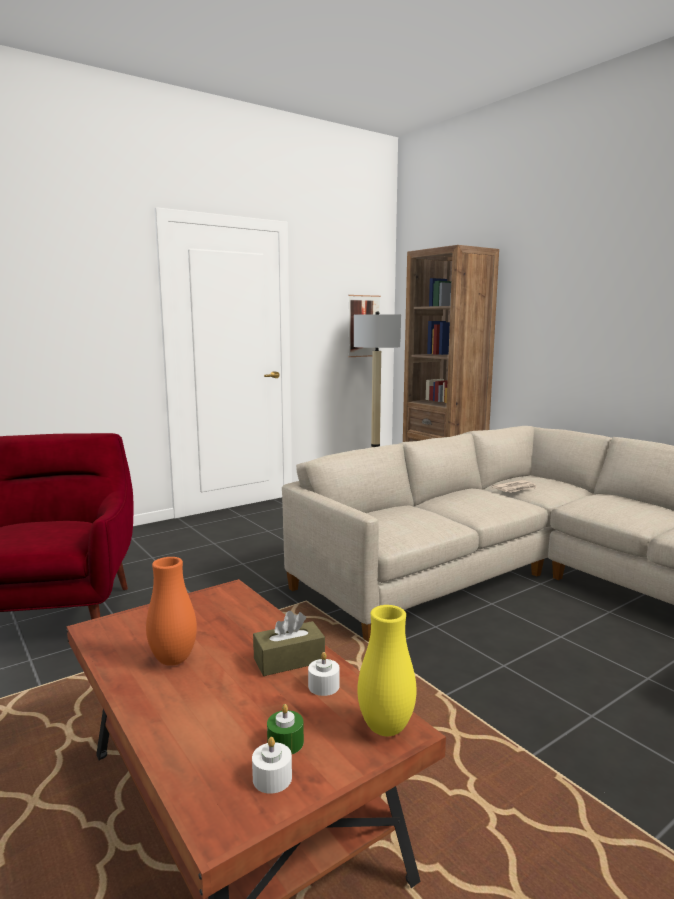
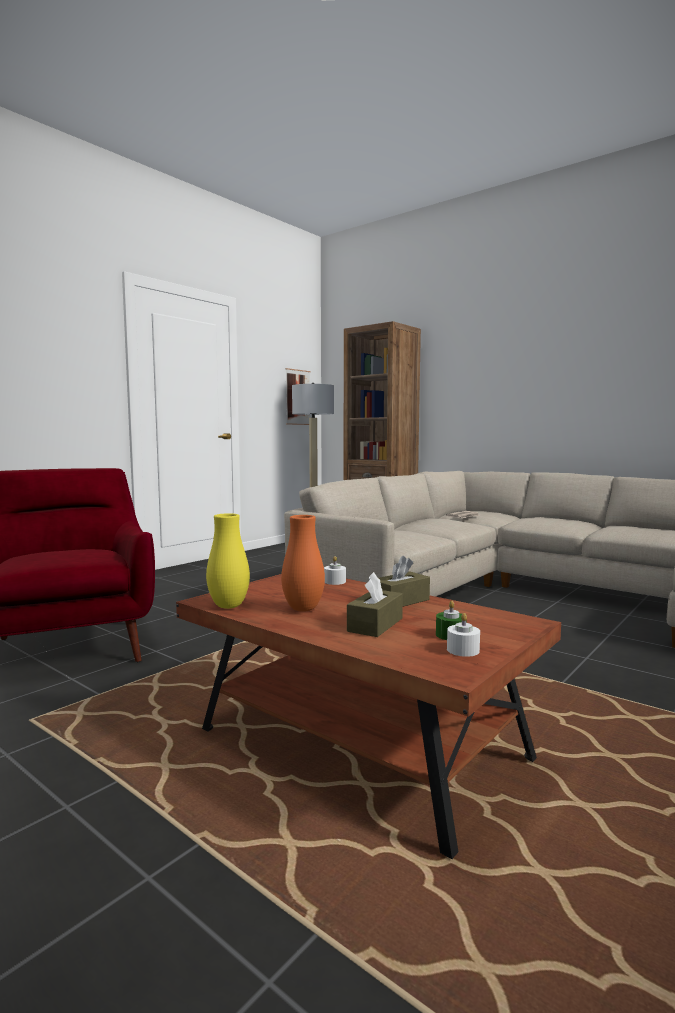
camera: 15 degrees left, 5 degrees down
(220, 705) = (375, 625): none -> brown tissue box
(324, 686) = (444, 609): white candle -> white candle (335, 581)
(386, 728) = (515, 622): yellow vase -> yellow vase (228, 606)

